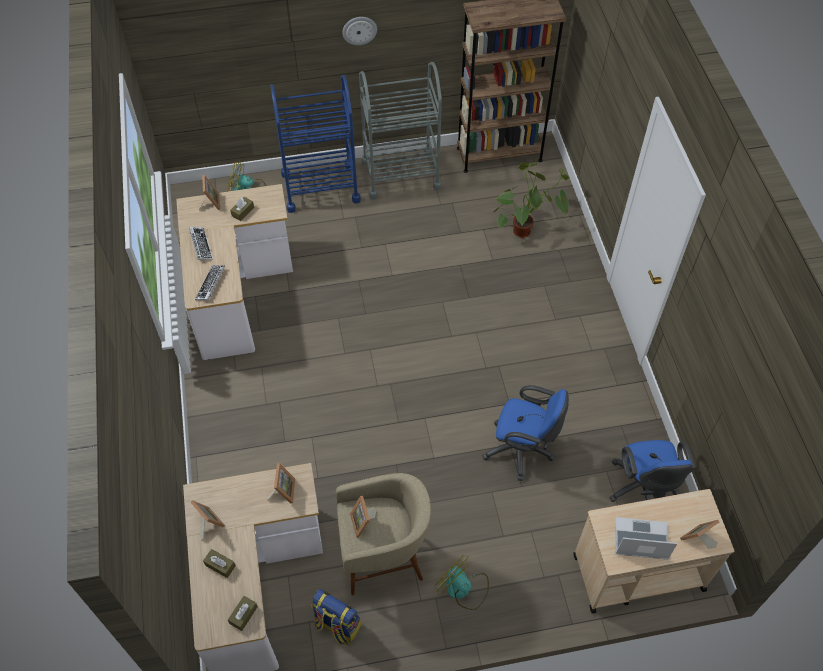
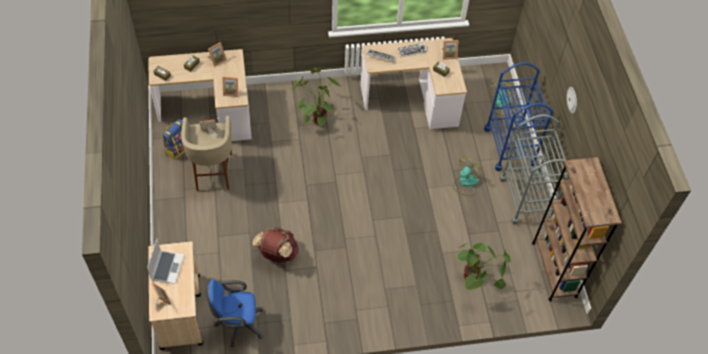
camera: 90 degrees right, 0 degrees up
(265, 417) = (316, 115): none -> potted plant
(463, 588) = (187, 211): fan -> fan (465, 183)
(522, 450) = (277, 254): blue office chair -> brown backpack

